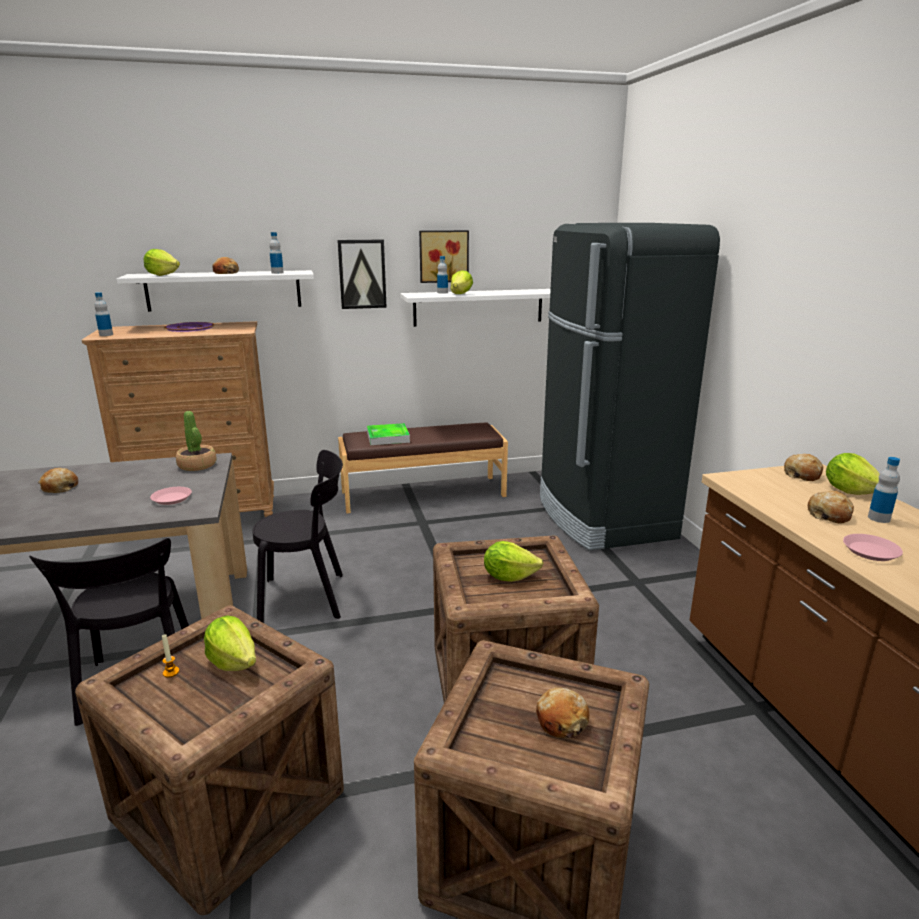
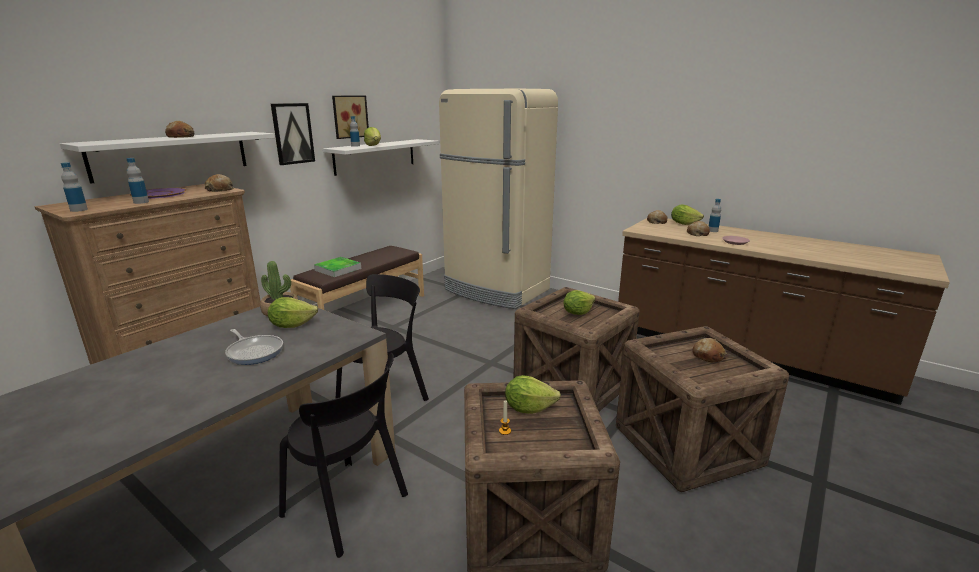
camera: 40 degrees left, 0 degrees up
(59, 487) = (177, 364): bread -> bread (220, 189)
(111, 496) = (254, 352): none -> frying pan
(162, 275) = (121, 141): lettuce -> lettuce (292, 325)
(172, 498) = (318, 335): pink plate -> none
(277, 273) = (236, 134): bottle -> bottle (141, 202)
(602, 517) = (496, 290): black fridge -> beige fridge

